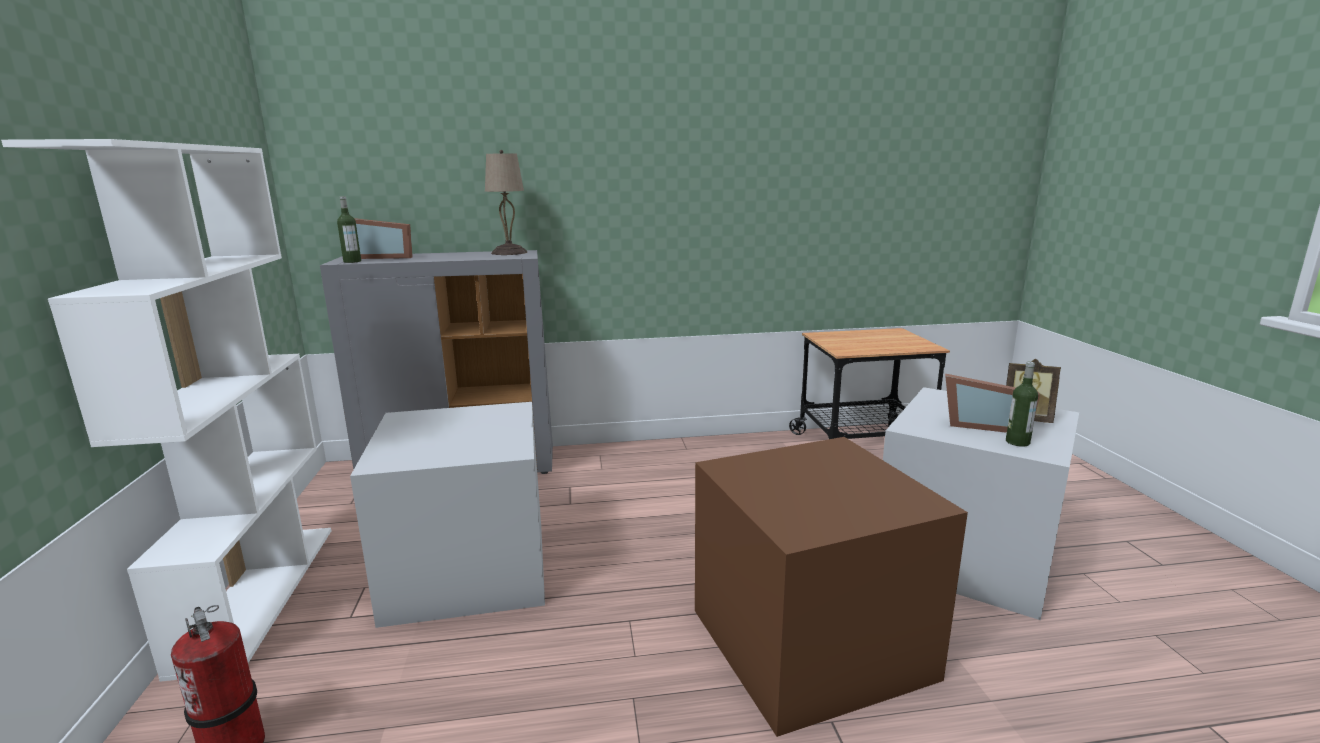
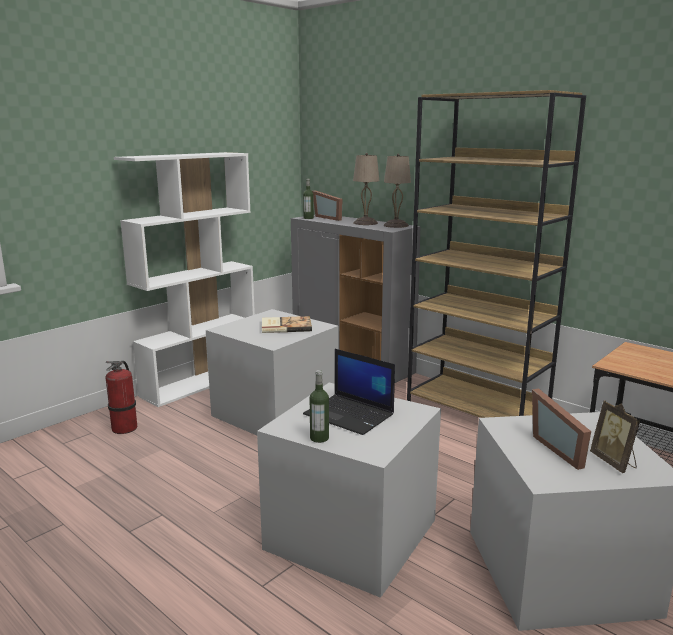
camera: 50 degrees right, 0 degrees up
(459, 255) = (365, 223): none -> beige table lamp
(468, 425) = (285, 326): none -> book
(668, 456) = (477, 409): none -> brown bookcase
(808, 482) = (350, 415): none -> laptop
(810, 640) = (354, 533): brown storage box -> grey storage box
(1017, 442) = (549, 466): bottle -> bottle (319, 438)

